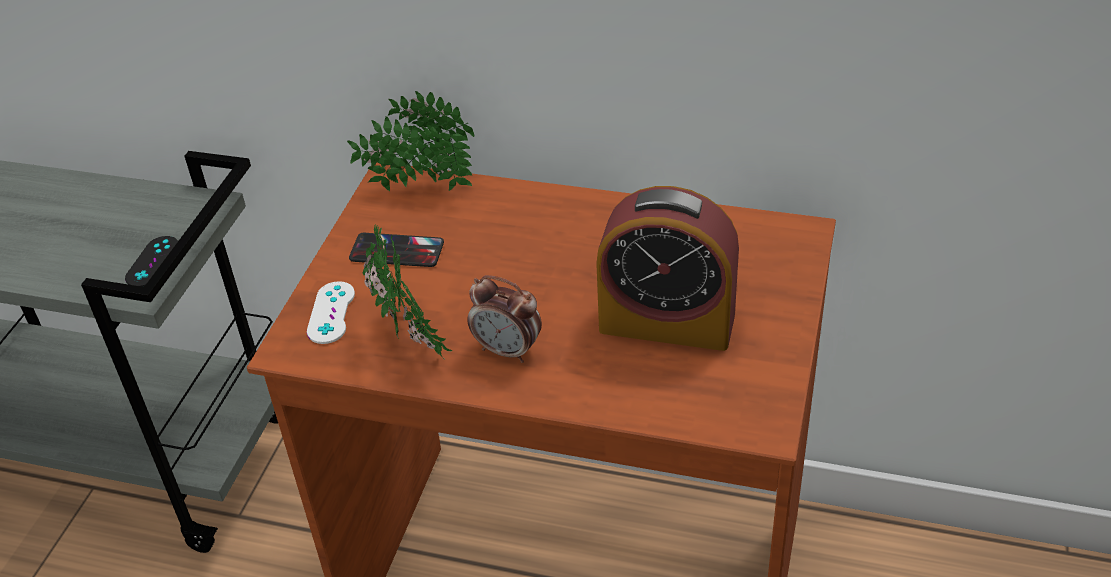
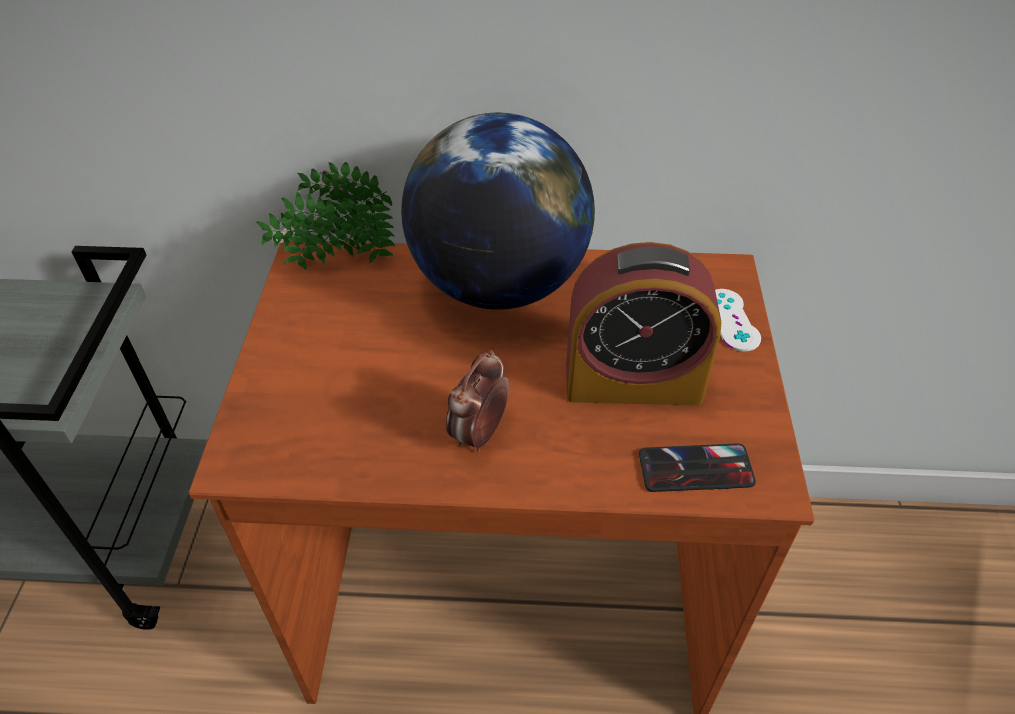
camera: 15 degrees left, 5 degrees up
(153, 262) = (53, 370): black game controller -> none
(331, 313) = (273, 414): white game controller -> white game controller (732, 320)
(396, 251) = (329, 334): phone -> phone (696, 469)
(411, 342) = (371, 438): potted plant -> none
(508, 350) = (479, 434): alarm clock -> alarm clock turned 105 degrees clockwise
(567, 222) = (498, 284): none -> globe

